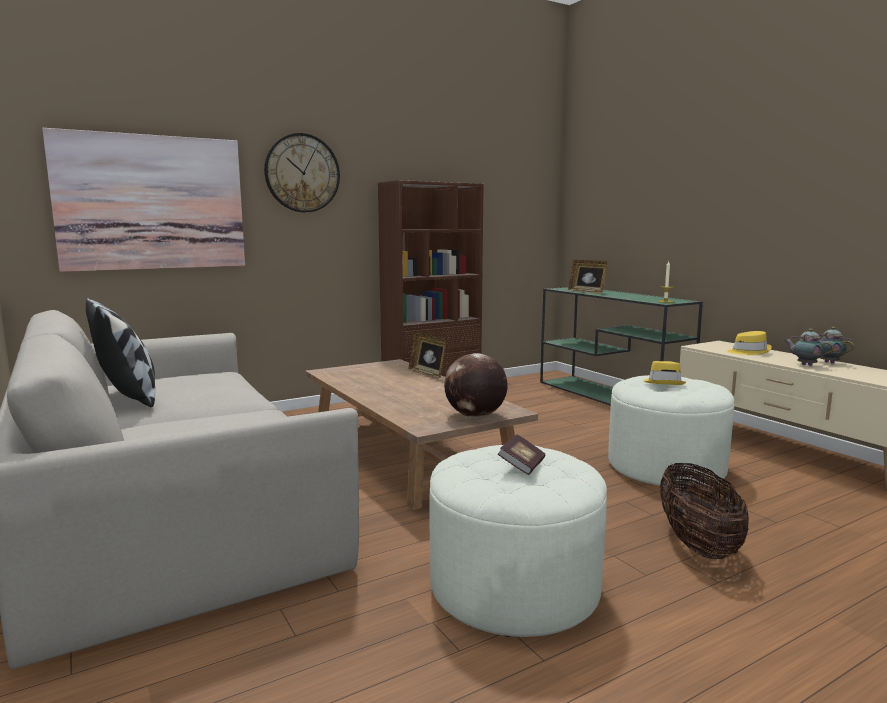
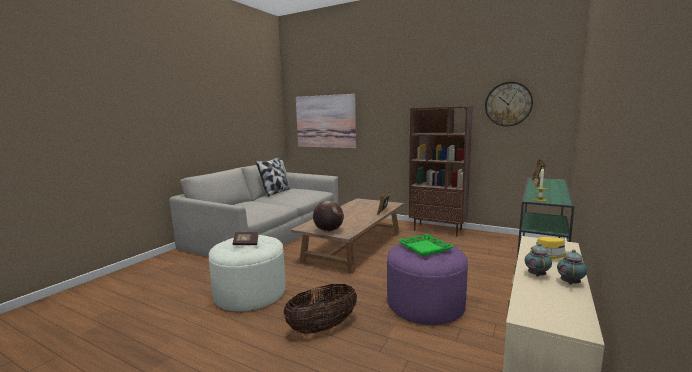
camera: 60 degrees right, 0 degrees up
(302, 173) = (382, 105): wall clock -> wall clock (508, 104)
(664, 383) = (425, 248): yellow hat -> green tray
(666, 467) = (425, 304): white ottoman -> purple ottoman

